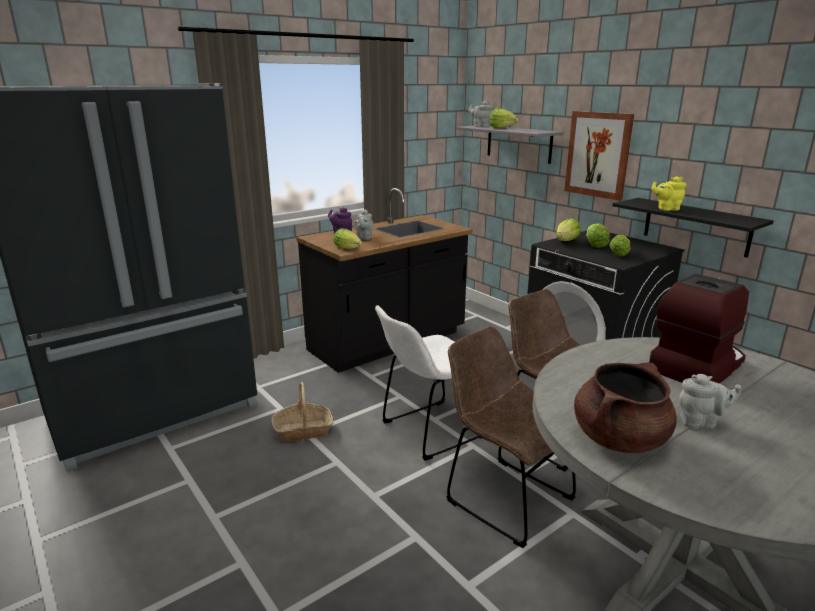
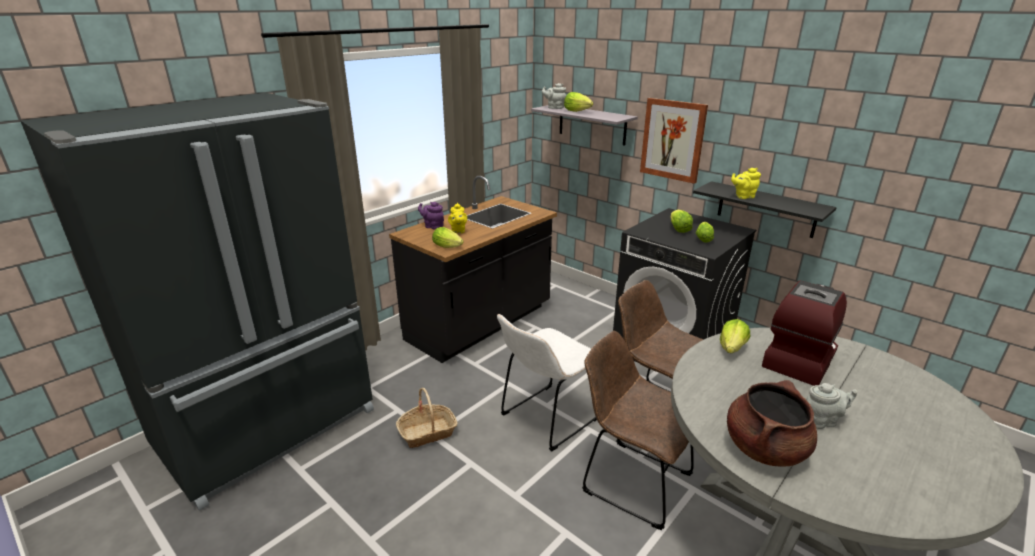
camera: 10 degrees left, 5 degrees up
(364, 238) = (458, 231): grey teapot -> yellow teapot
(566, 241) = (651, 226): lettuce -> lettuce (732, 348)

